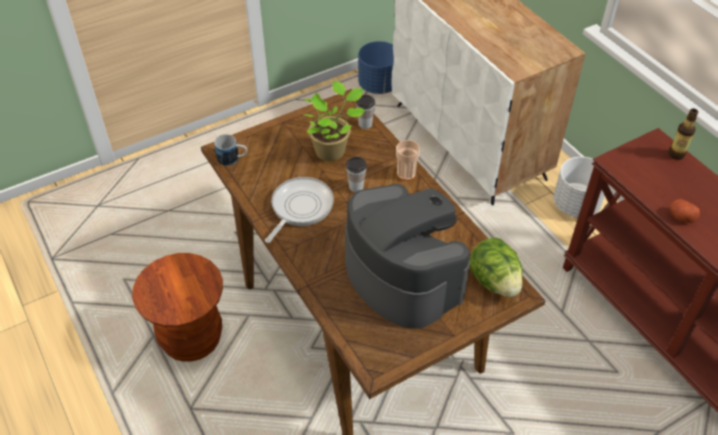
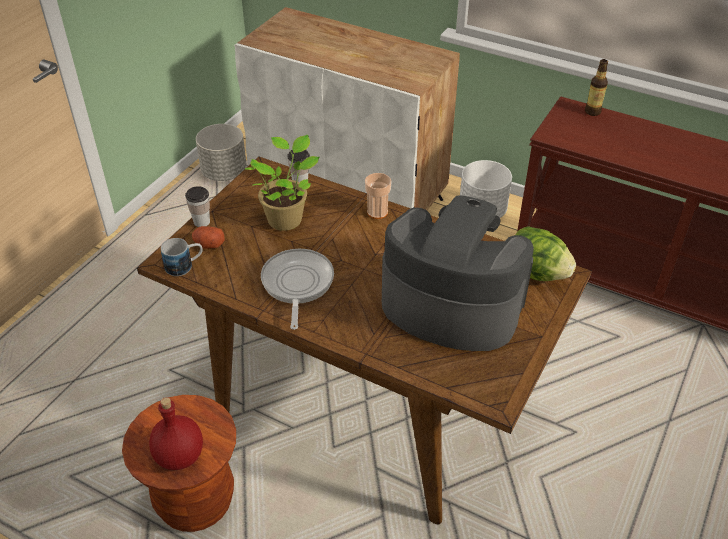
camera: 30 degrees left, 5 degrees down
(170, 300) = (181, 456): none -> red bottle
(356, 187) = (338, 242): cup -> cup (202, 222)
(379, 85) = (225, 172): blue planter -> grey planter
(681, 216) = (638, 158): potato -> potato (208, 244)

